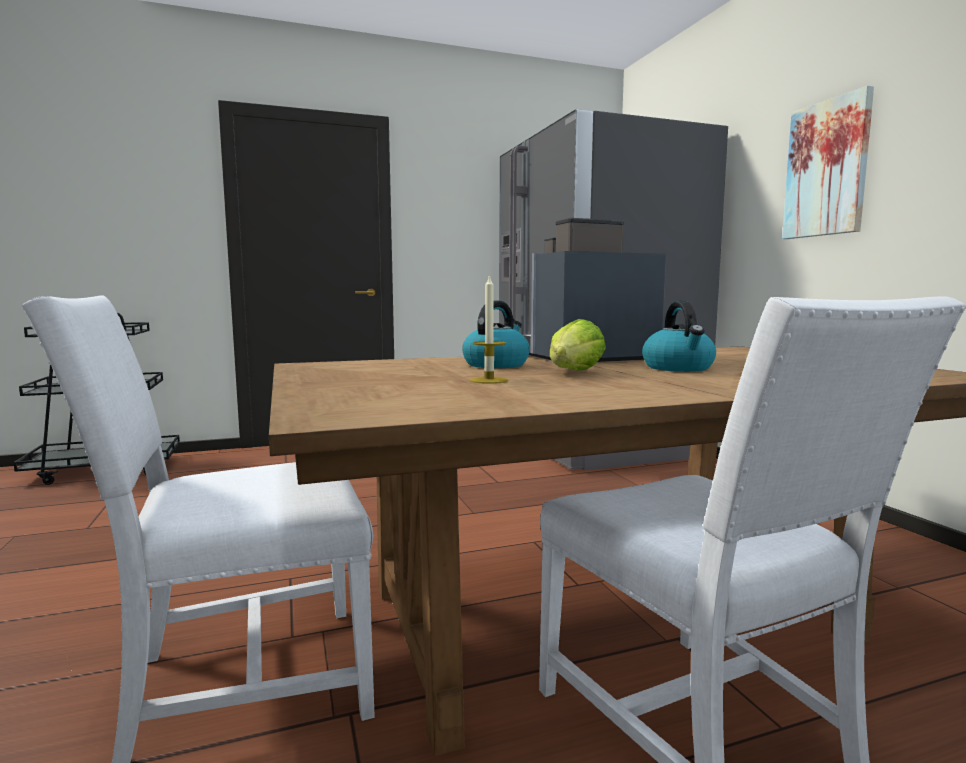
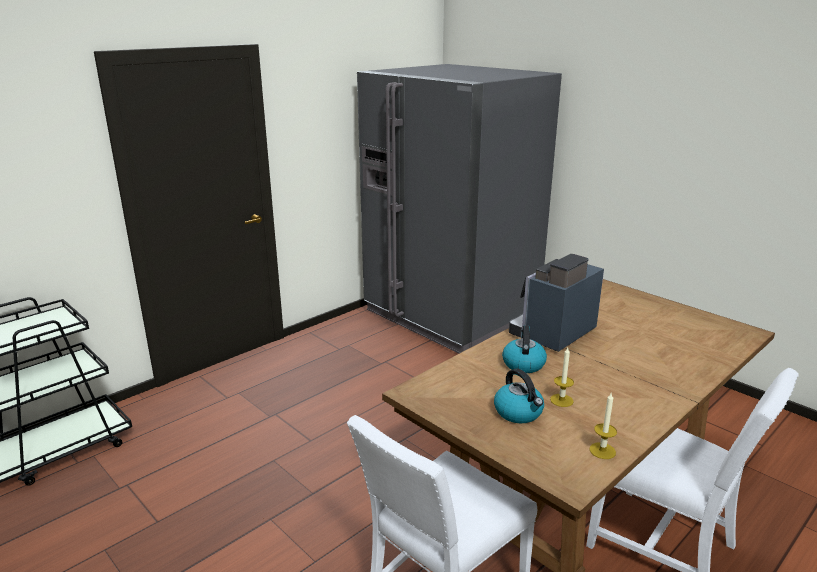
camera: 25 degrees left, 15 degrees up
(454, 406) = (602, 451): none -> candle
(574, 372) = (583, 372): lettuce -> none
(678, 368) = (623, 348): kettle -> kettle (519, 412)
(827, 169) = (641, 134): picture -> none

